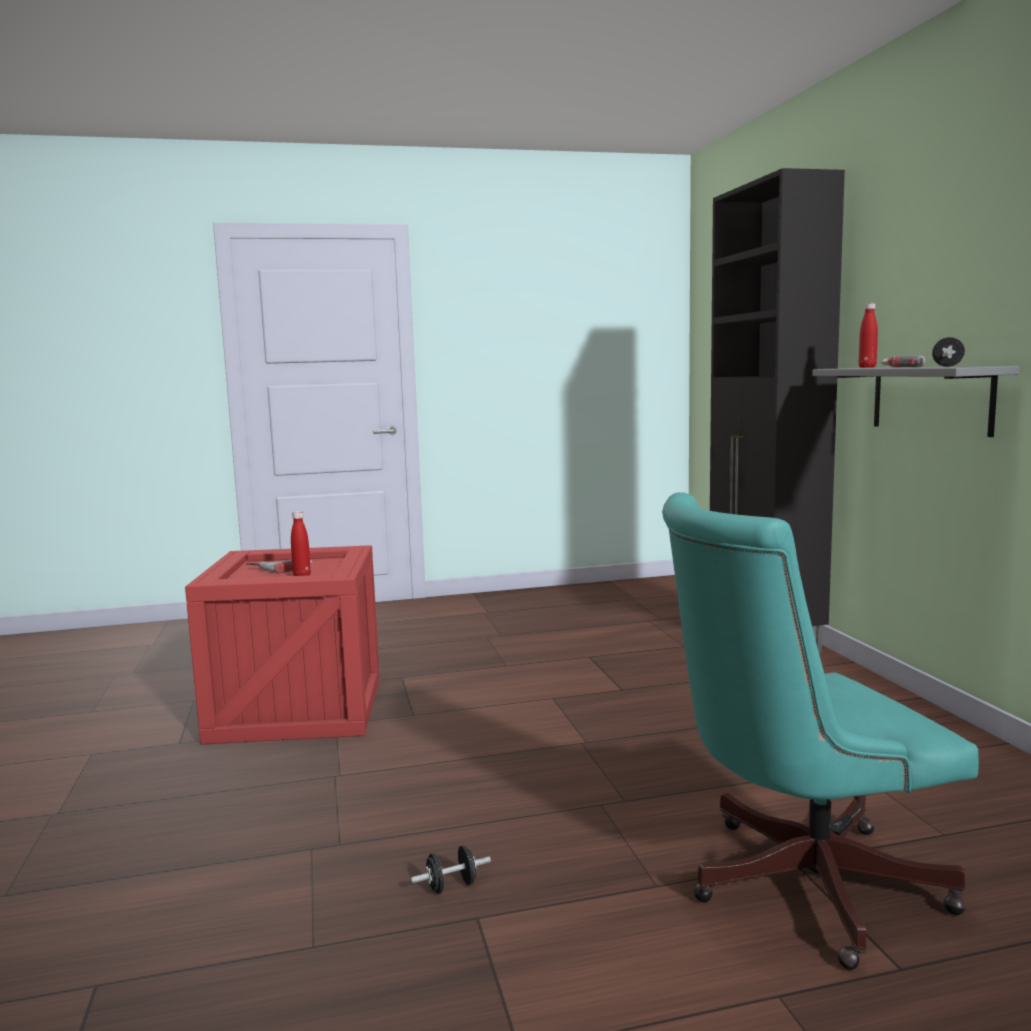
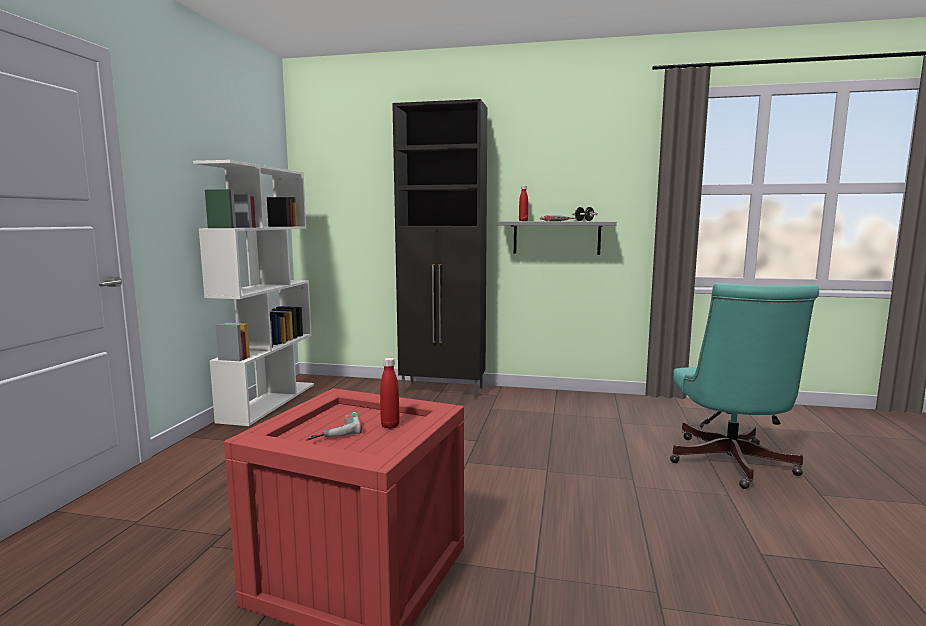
camera: 65 degrees left, 0 degrees up
(451, 886) = (724, 555): black dumbbell -> none
(587, 588) = (269, 401): none -> white bookcase

